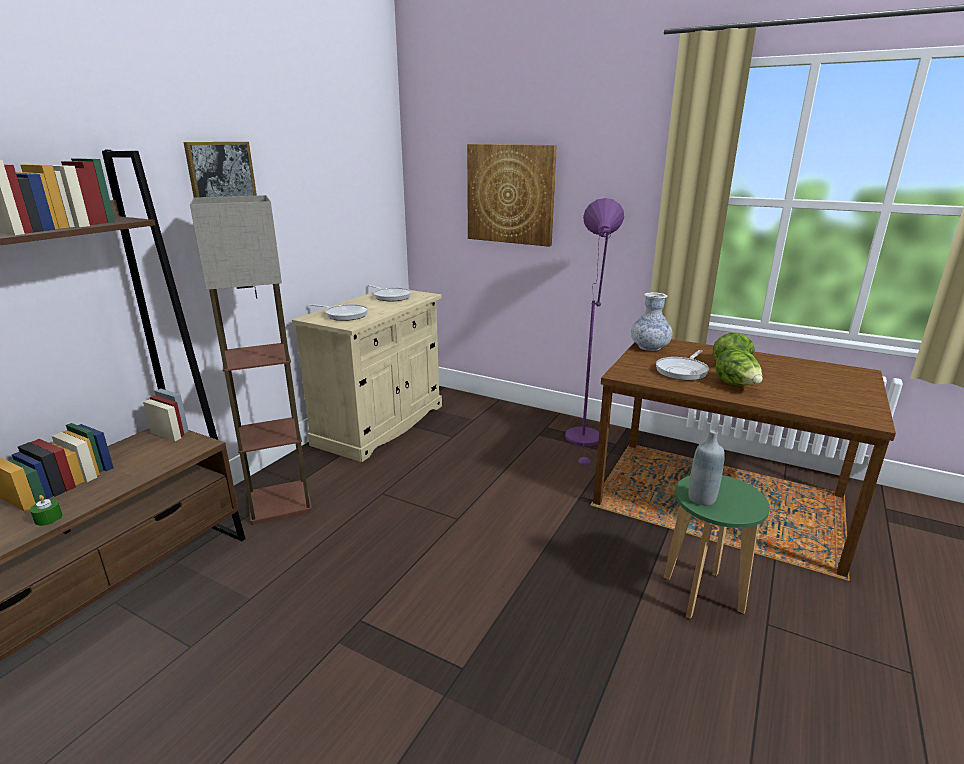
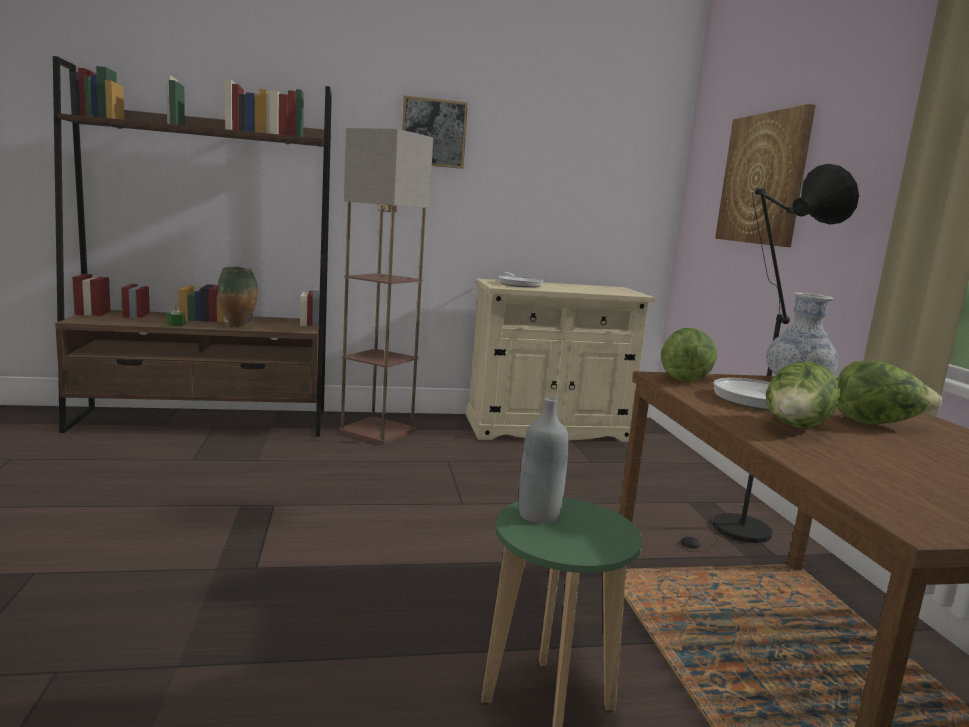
camera: 50 degrees right, 10 degrees down
(129, 479) = (238, 327): none -> vase
(391, 296) = (600, 288): frying pan -> none
(584, 441) = (736, 532): purple floor lamp -> black floor lamp
(628, 370) = (686, 378): none -> lettuce

